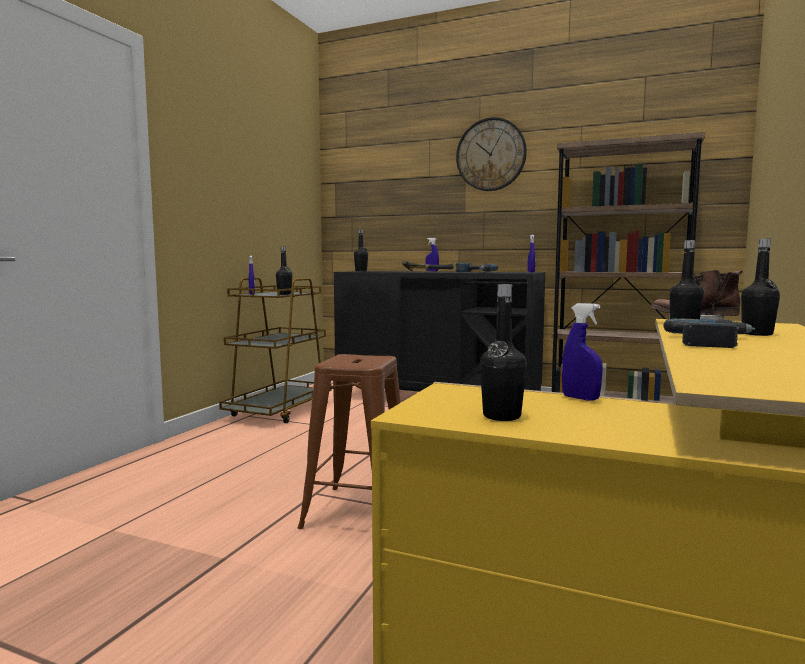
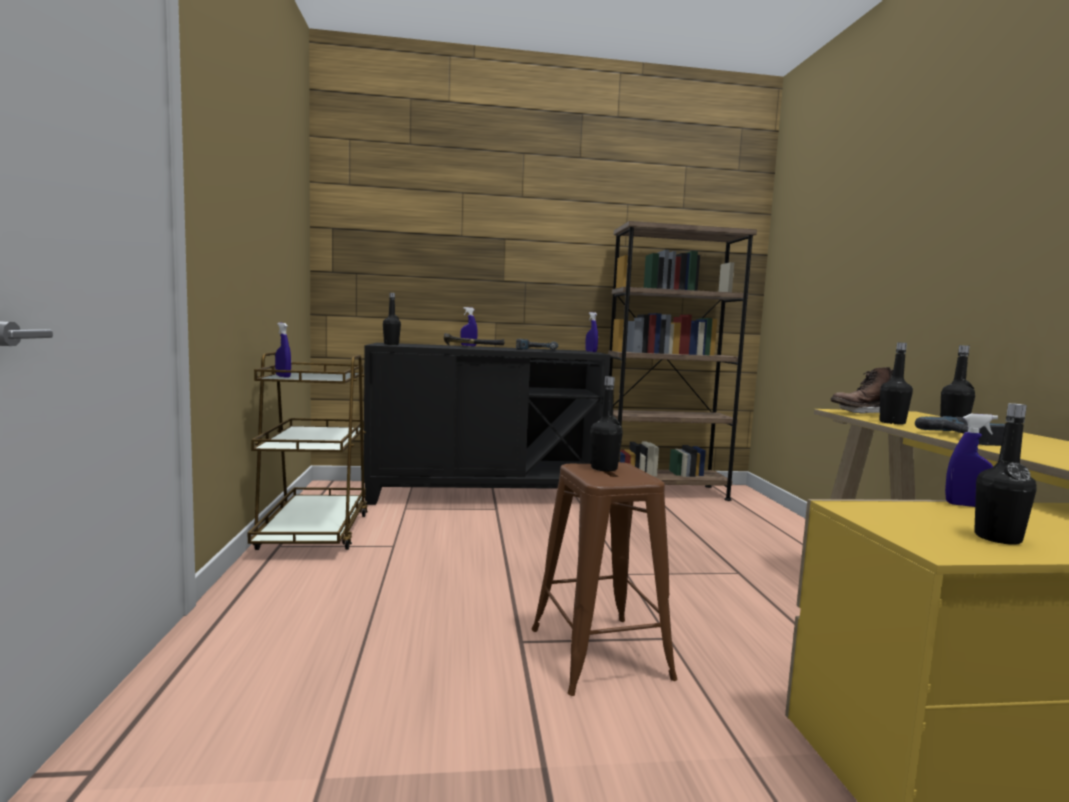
camera: 30 degrees left, 0 degrees up
(284, 294) = (331, 376): black bottle -> black bottle (604, 468)
(491, 155) = (535, 220): wall clock -> none

